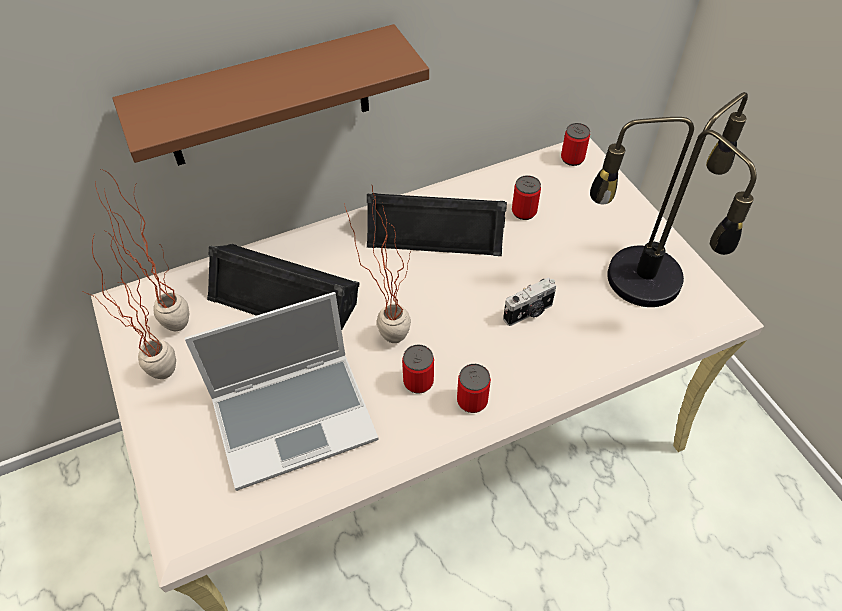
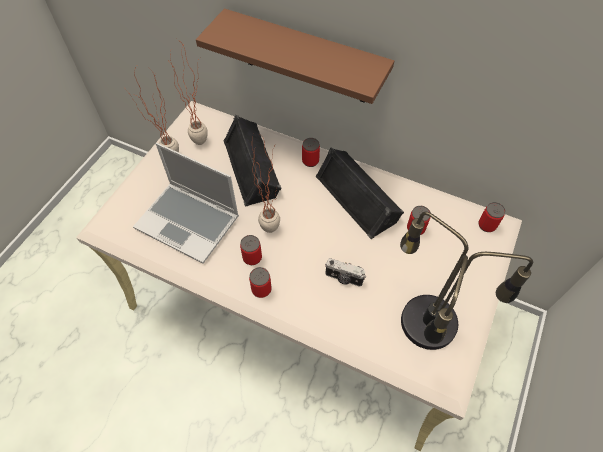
camera: 50 degrees right, 5 degrees up
(340, 237) = (310, 161): none -> can

